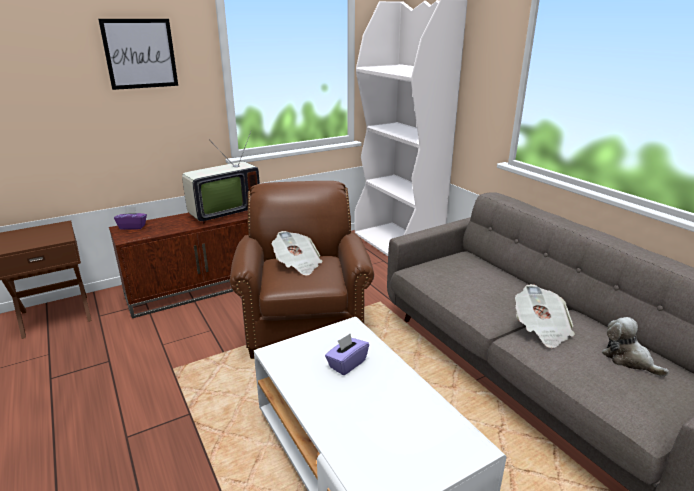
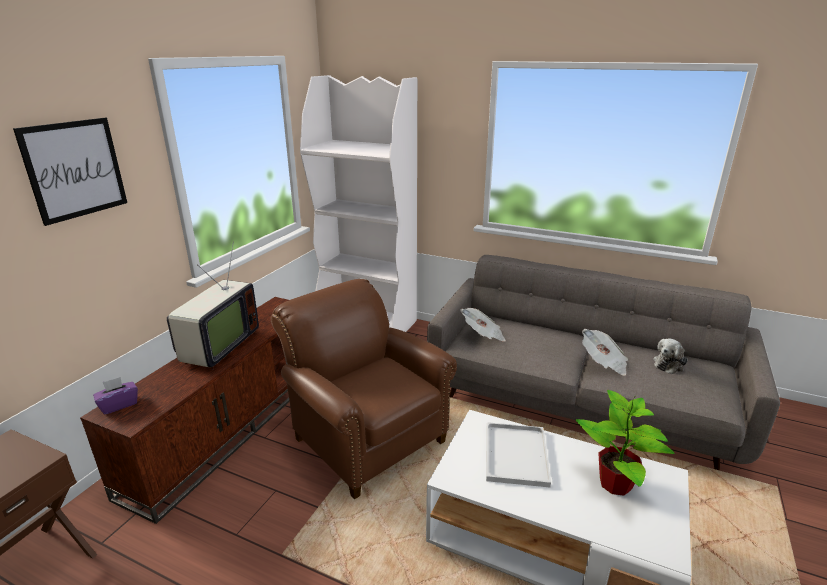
camera: 35 degrees left, 0 degrees up
(297, 264) = (368, 379): newspaper -> newspaper (483, 335)
(347, 364) = (517, 456): purple tissue box -> white tray
(406, 426) = (616, 484): none -> potted plant
(628, 359) = (669, 364): plush toy -> plush toy turned 60 degrees counterclockwise

